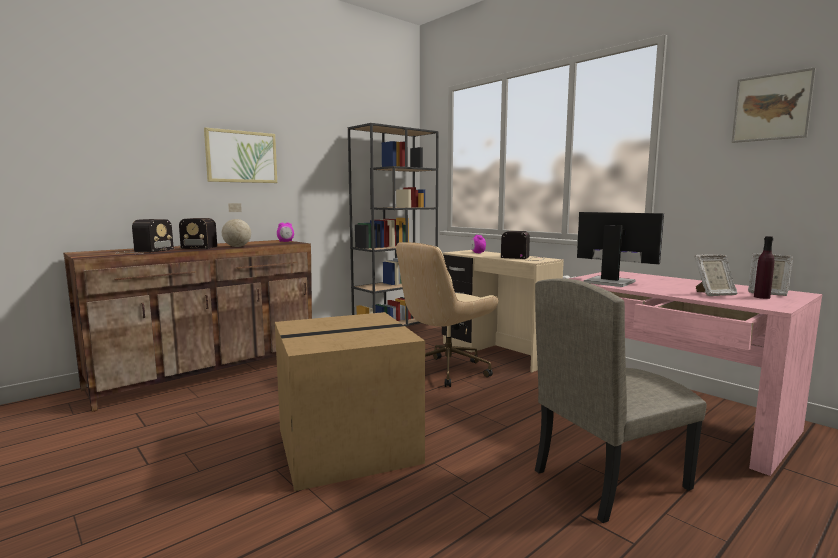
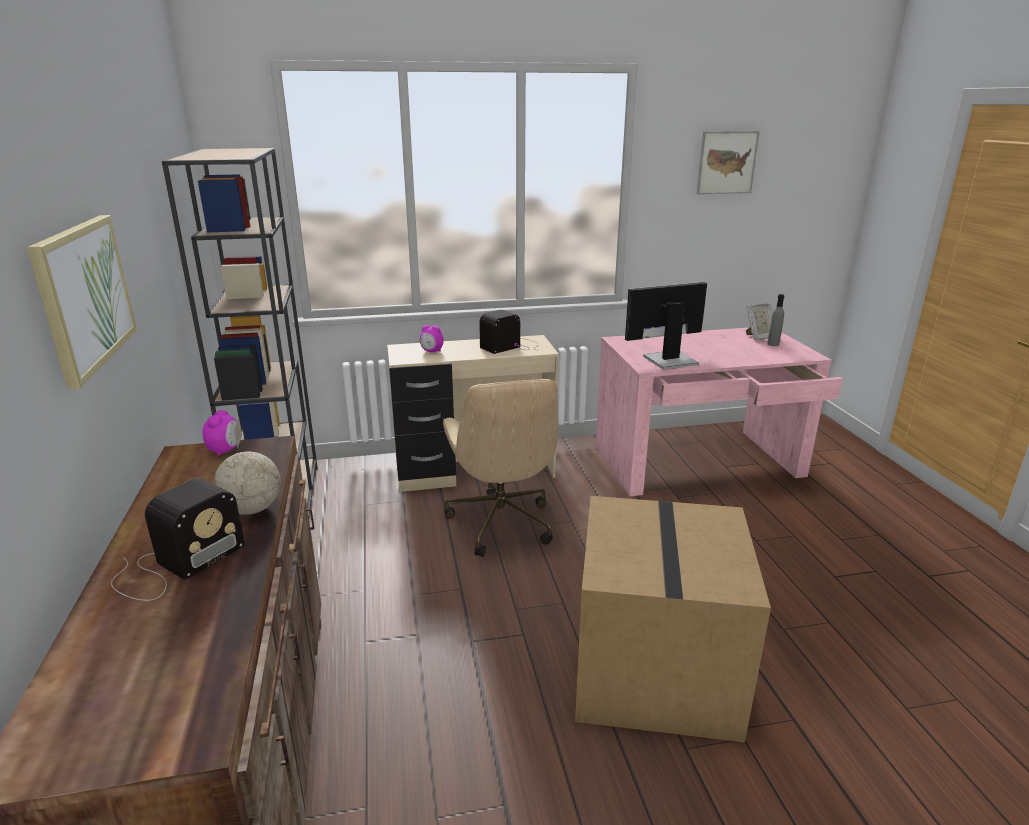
camera: 60 degrees left, 15 degrees up
(143, 251) = (181, 639): radio -> none
(609, 479) = (789, 539): beige chair -> none
(713, 294) = (752, 351): picture frame -> none
(761, 297) = (773, 344): purple bottle -> grey bottle

